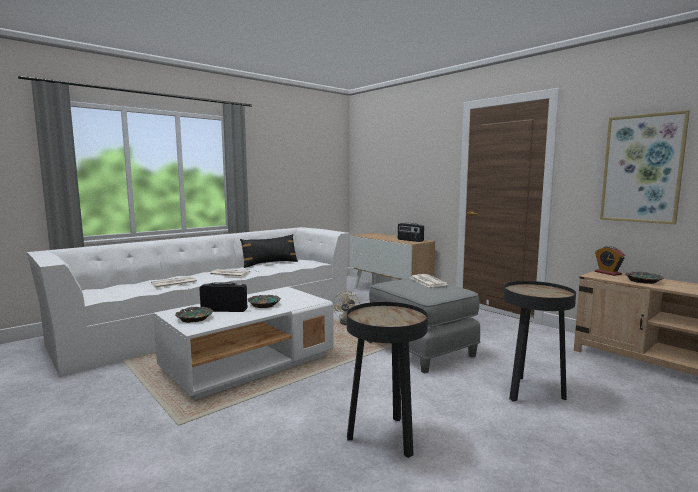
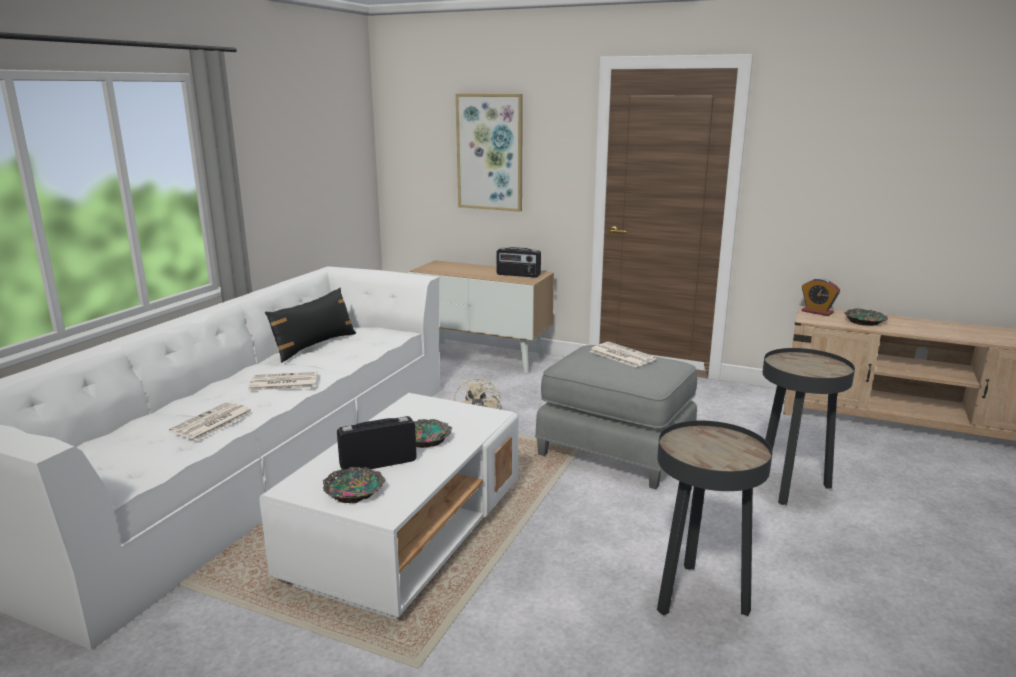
camera: 25 degrees left, 10 degrees up
(642, 169) = (857, 177): picture -> picture (490, 152)

